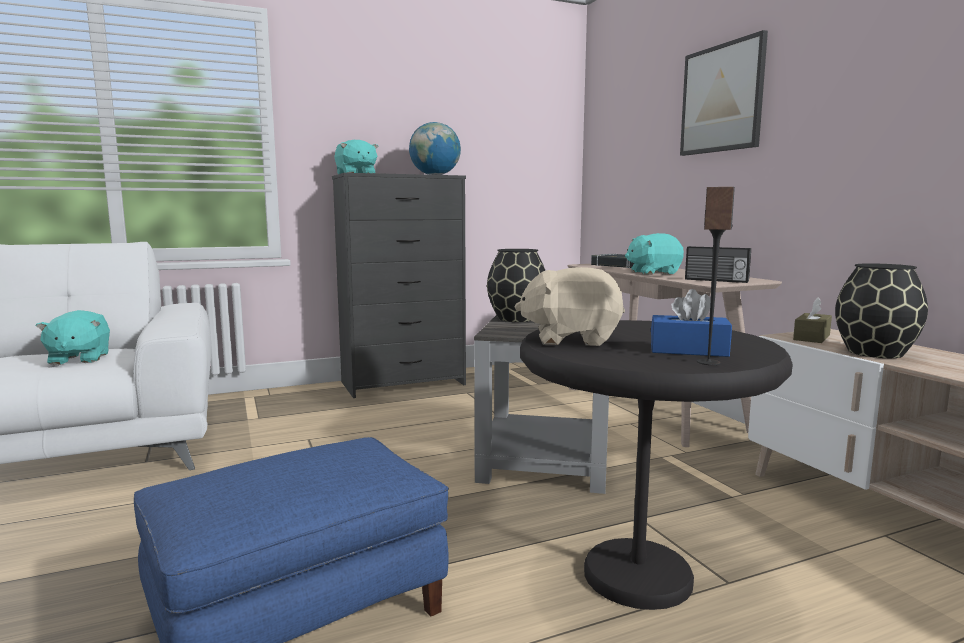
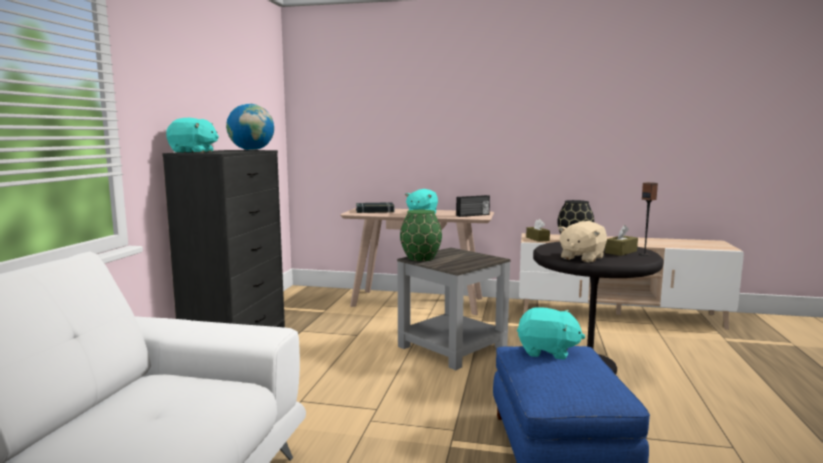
camera: 55 degrees left, 0 degrees up
(78, 359) = (169, 399): turquoise plush toy -> turquoise plush toy (547, 351)
(517, 319) = (421, 258): black vase -> green vase
(688, 350) = (621, 252): blue tissue box -> brown tissue box
(722, 98) = (433, 103): picture -> none

